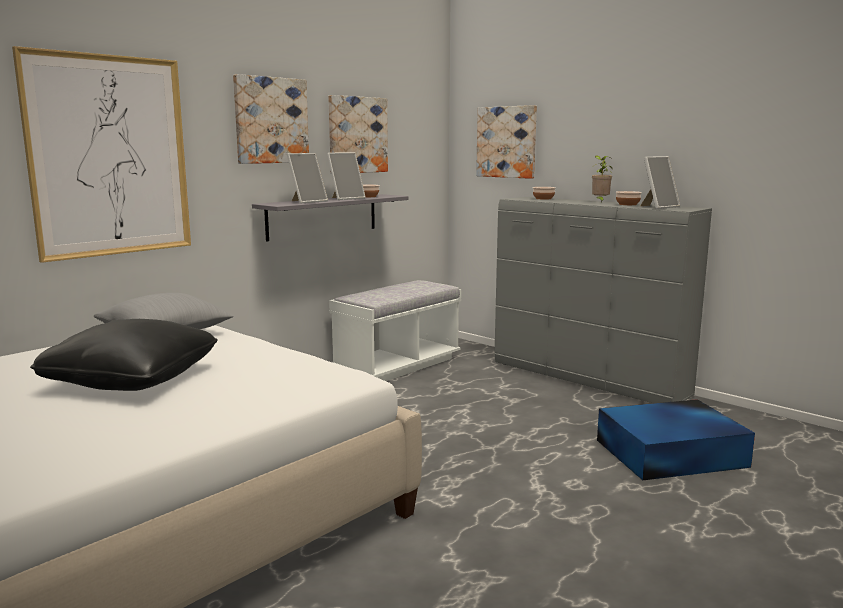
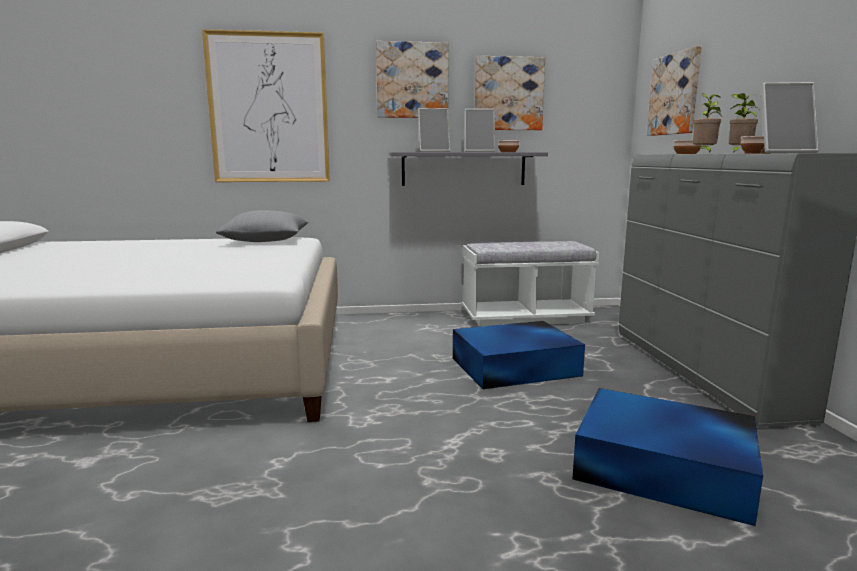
camera: 40 degrees right, 0 degrees up
(132, 379) = (171, 257): black pillow -> none
(472, 413) = (517, 367): none -> blue storage box
(584, 203) = (703, 153): none -> potted plant

